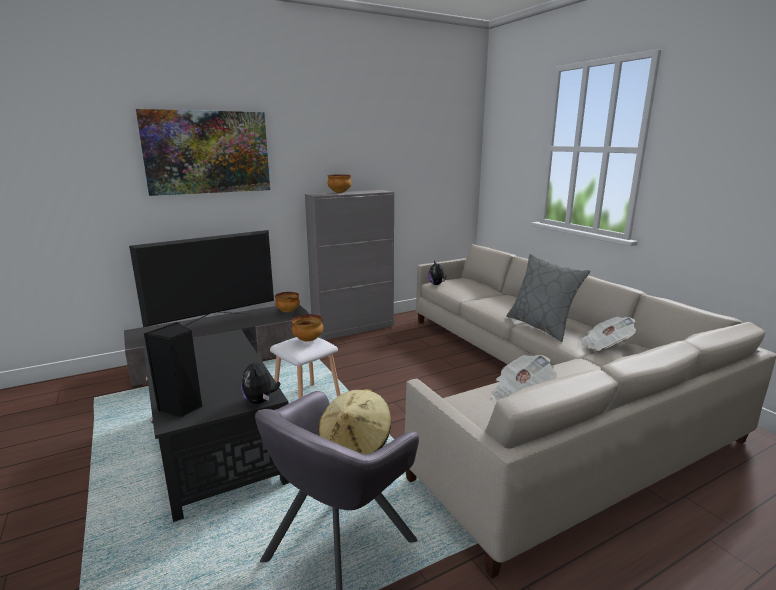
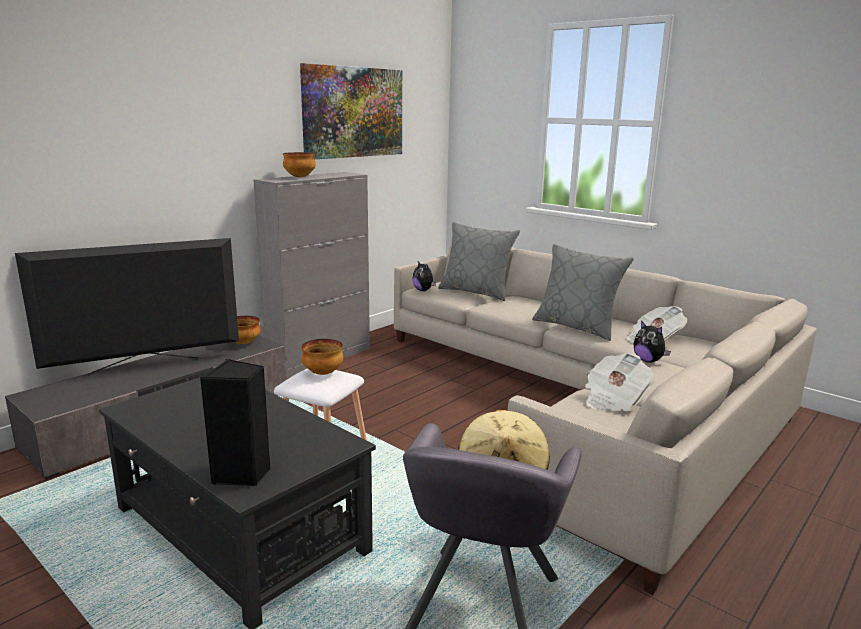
camera: 20 degrees left, 0 degrees up
(207, 152) = (122, 122): picture -> picture (353, 112)
(214, 322) = (145, 368): television -> television turned 150 degrees counterclockwise
(260, 401) = (341, 451): plush toy -> plush toy (648, 361)
(477, 289) = (476, 292): none -> grey pillow

